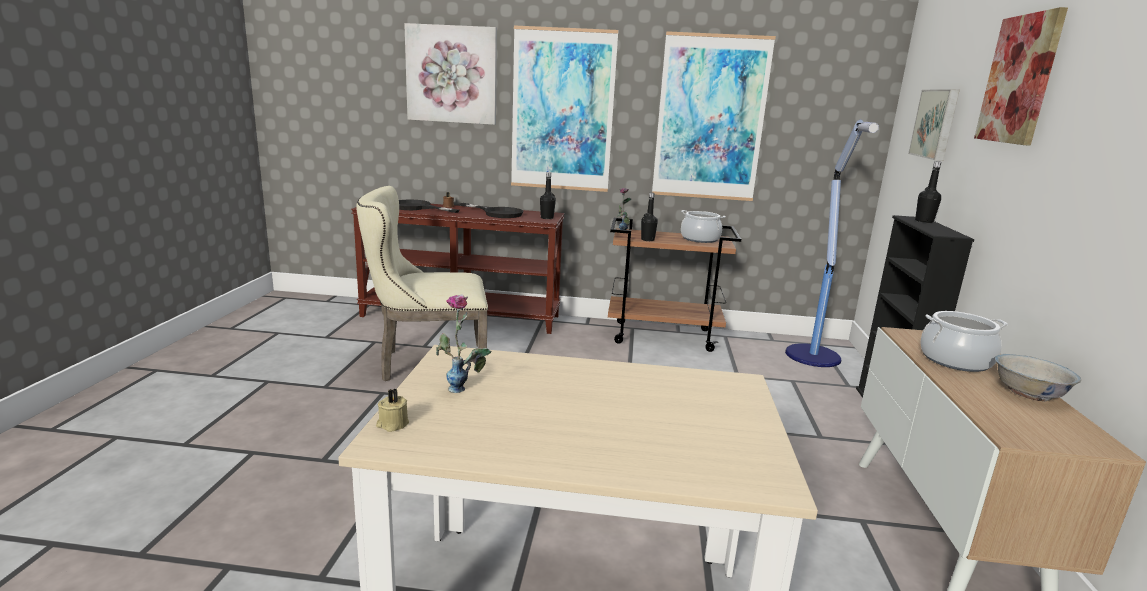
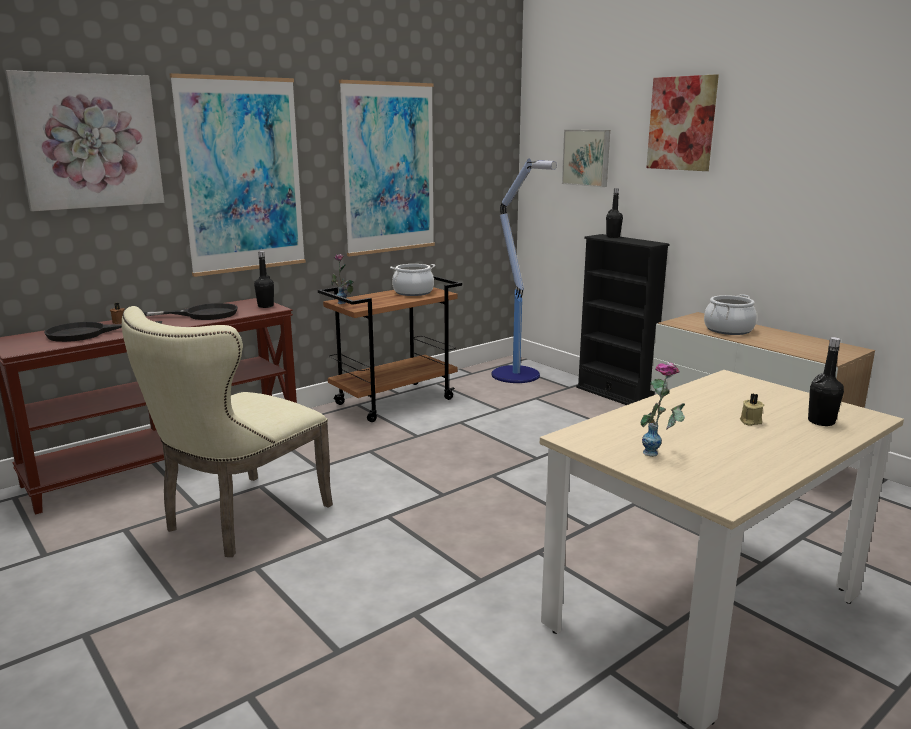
camera: 45 degrees left, 0 degrees up
(392, 424) = (693, 489): beige candle -> beige candle (750, 421)
(647, 240) = (380, 304): black bottle -> black bottle (821, 422)
(1028, 393) = (785, 335): white bowl -> none

